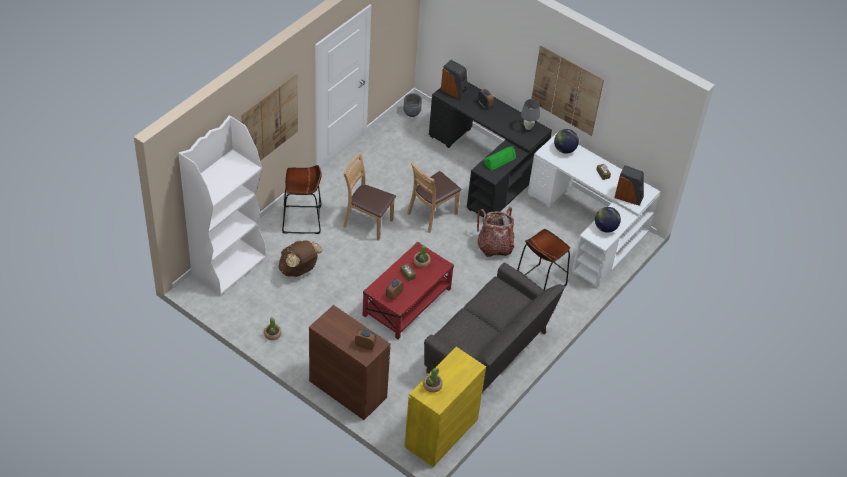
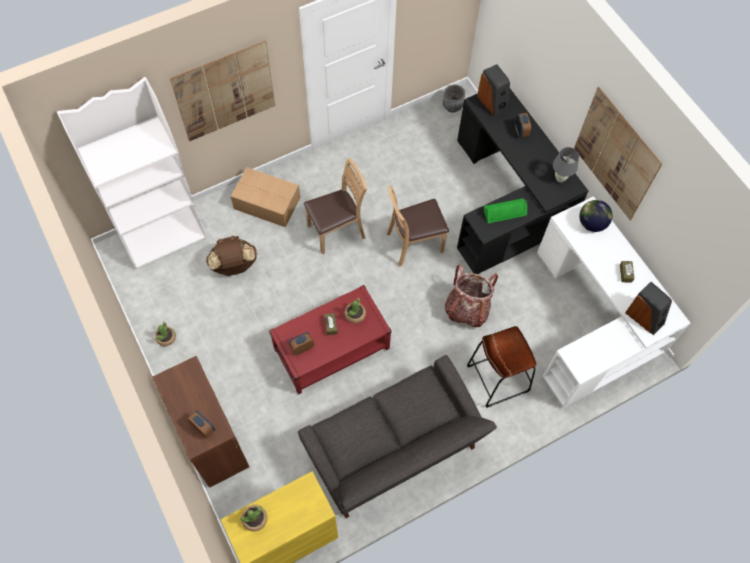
camera: 25 degrees right, 15 degrees up
(302, 220) = (267, 204): brown stool -> cardboard box
(367, 223) = (337, 231): brown chair -> brown chair turned 105 degrees clockwise
(605, 228) = (595, 351): globe -> none

